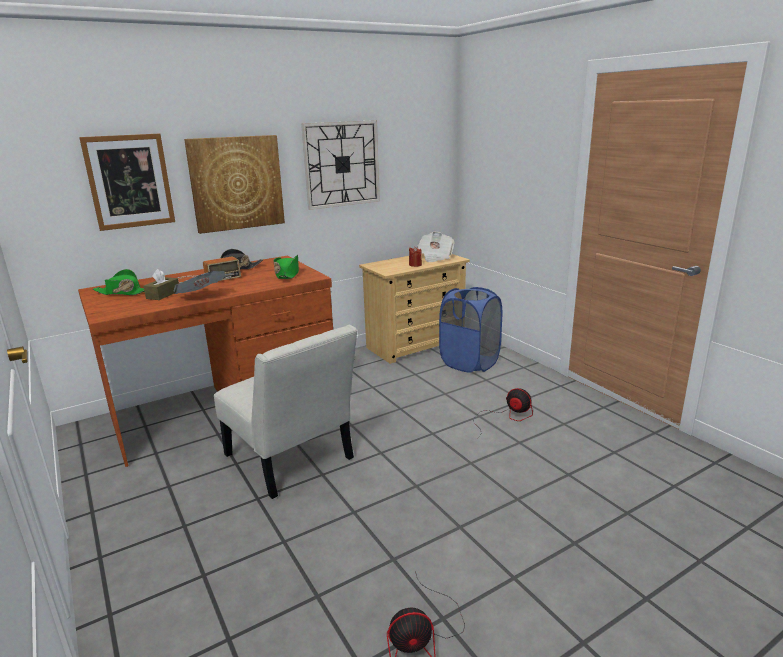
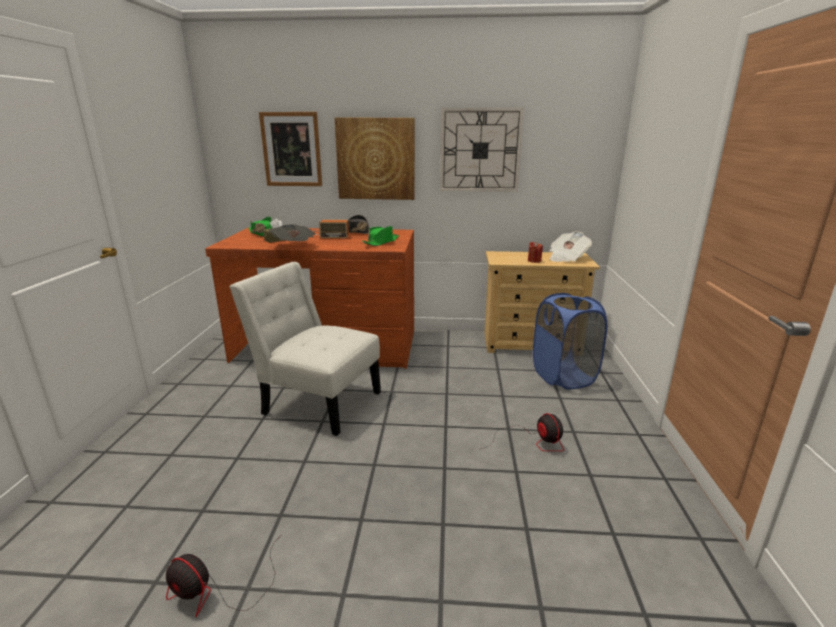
camera: 35 degrees right, 0 degrees up
(292, 460) = (317, 401): white chair -> white chair turned 120 degrees clockwise

